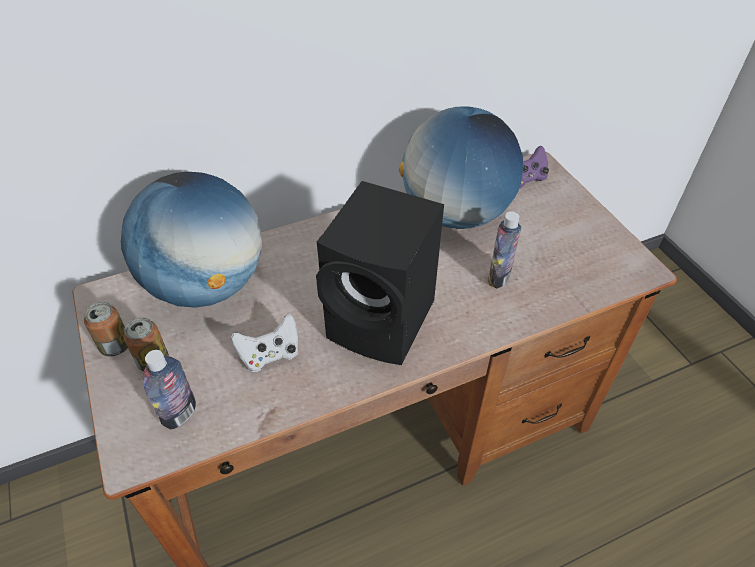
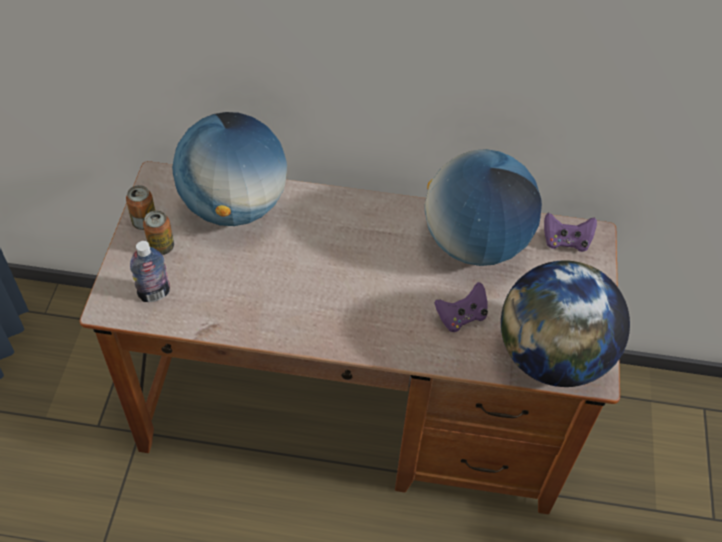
camera: 30 degrees right, 5 degrees up
(270, 354) = (241, 284): white game controller -> none
(384, 322) = (340, 304): black speaker -> none
(499, 277) = (461, 317): bottle -> purple game controller
(598, 272) = (551, 357): none -> globe

